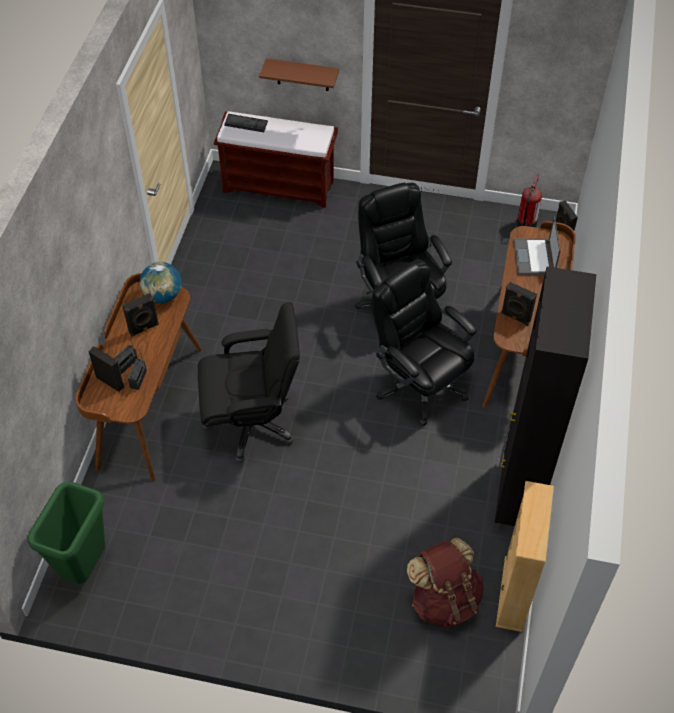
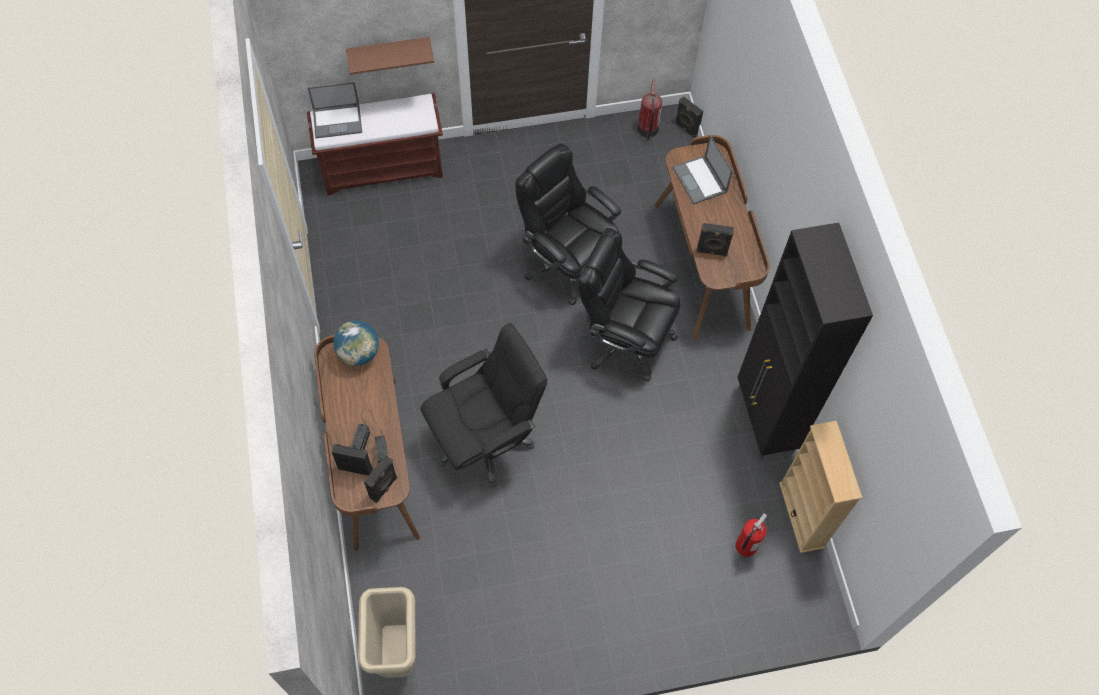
camera: 25 degrees left, 10 degrees up
(84, 565) = (396, 653): green trash can -> beige trash can
(144, 329) = (359, 397): black speaker -> black speaker (384, 488)
(246, 124) = (338, 120): keyboard -> laptop
(444, 600) = (745, 546): brown backpack -> fire extinguisher

